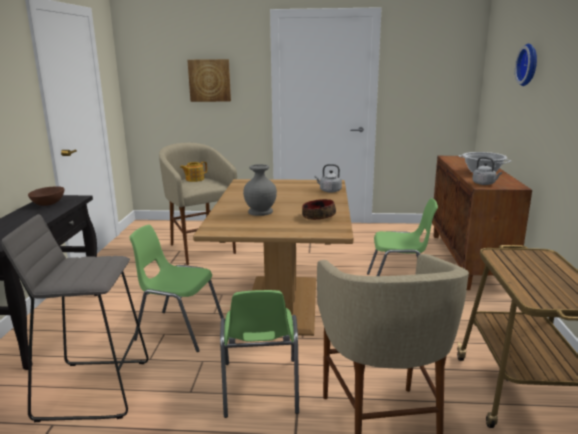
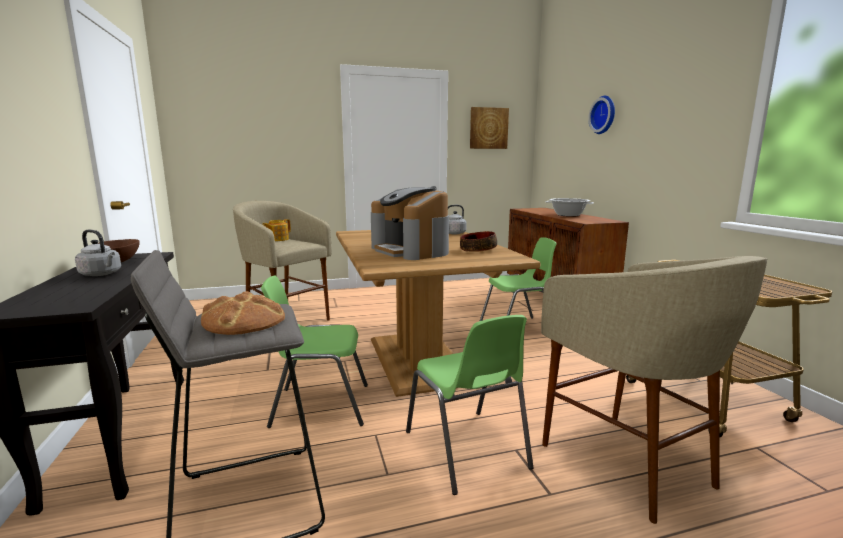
camera: 20 degrees left, 5 degrees down
(83, 269) = (243, 321): none -> bread
(209, 80) = (274, 137): picture -> picture (488, 128)
(261, 212) = (411, 250): grey vase -> coffee machine
(484, 184) = (585, 221): grey kettle -> grey kettle (102, 274)

